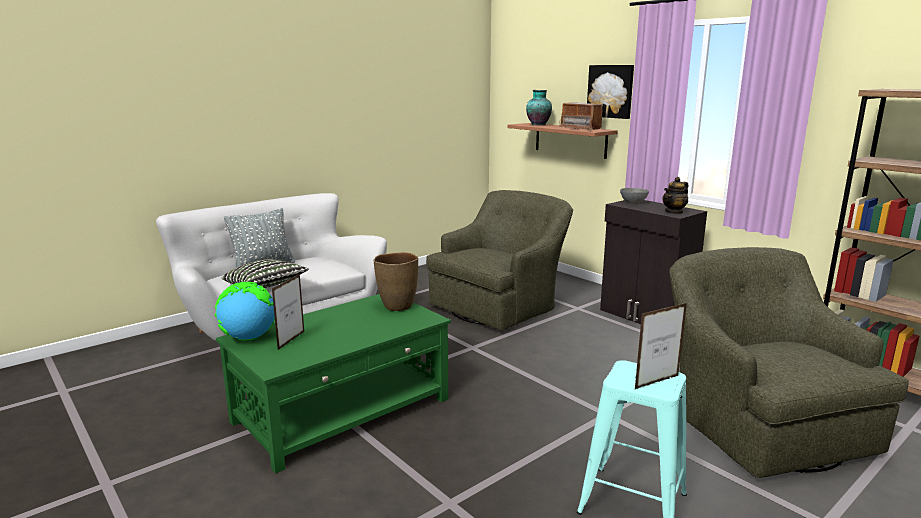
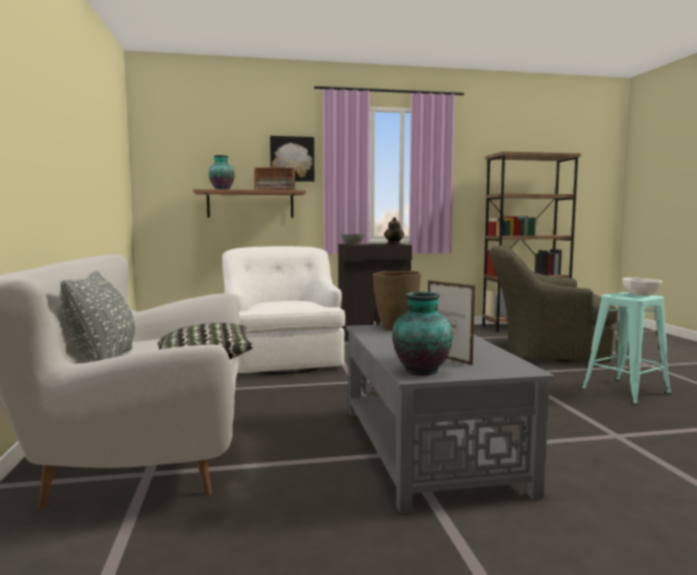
camera: 60 degrees left, 10 degrees down
(248, 338) = (421, 371): globe -> vase
(343, 410) = (428, 447): green coffee table -> grey coffee table
(499, 306) = (283, 359): green armchair -> white armchair
(657, 382) = (639, 295): picture frame -> white bowl

